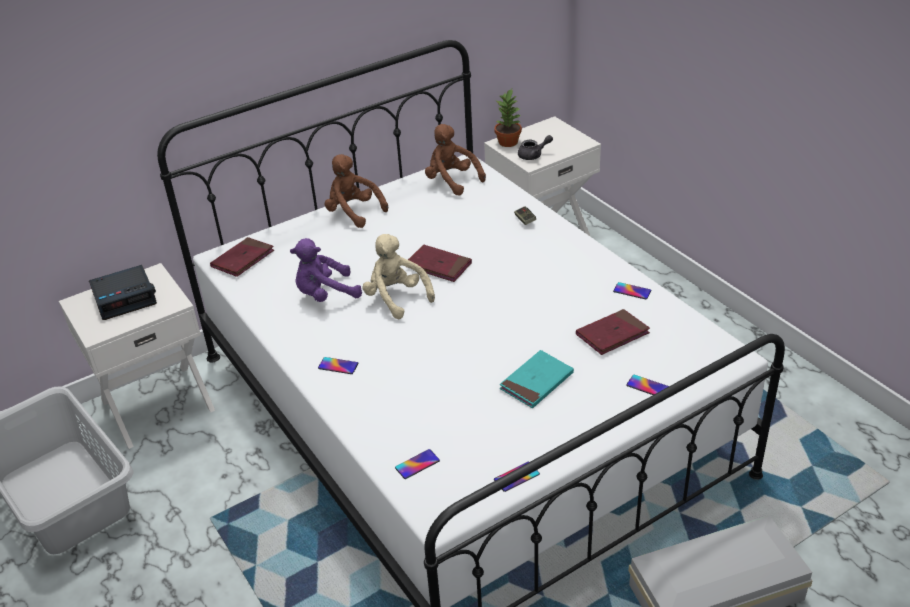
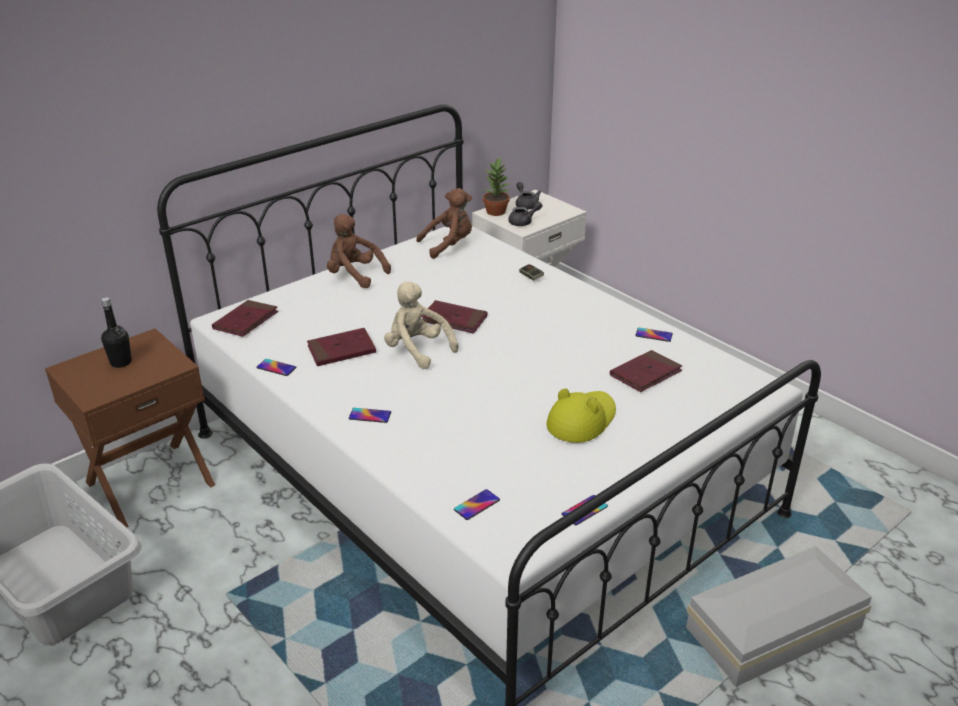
camera: 10 degrees left, 5 degrees down
(125, 298) = (121, 362): alarm clock -> black bottle
(157, 404) = (149, 482): white nightstand -> brown nightstand
(325, 295) = (341, 350): purple plush toy -> red book
(451, 181) = (449, 245): brown plush toy -> brown plush toy turned 120 degrees clockwise
(536, 382) = (581, 420): turquoise book -> yellow hat
(540, 134) = (526, 204): none -> grey teapot
(647, 386) = (694, 419): phone -> phone (276, 367)

